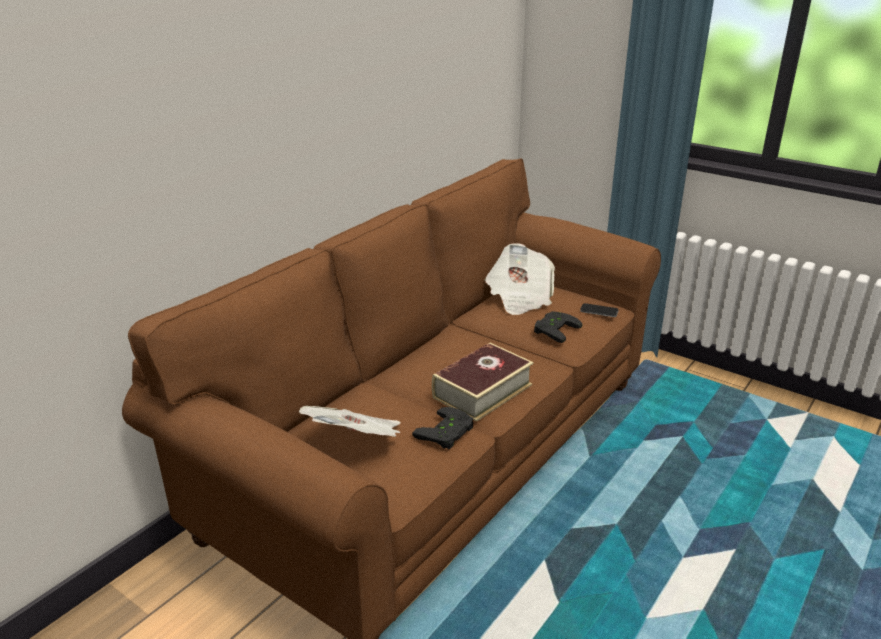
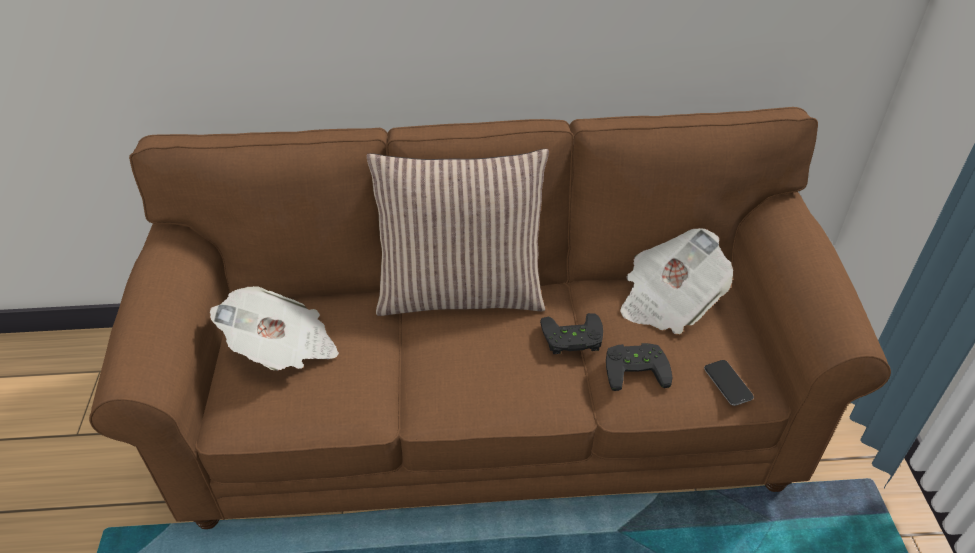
camera: 50 degrees right, 15 degrees up
(407, 356) = (461, 292): none -> pillow
(447, 433) = (351, 400): black game controller -> black game controller (572, 340)
(482, 391) = (457, 381): book -> none

